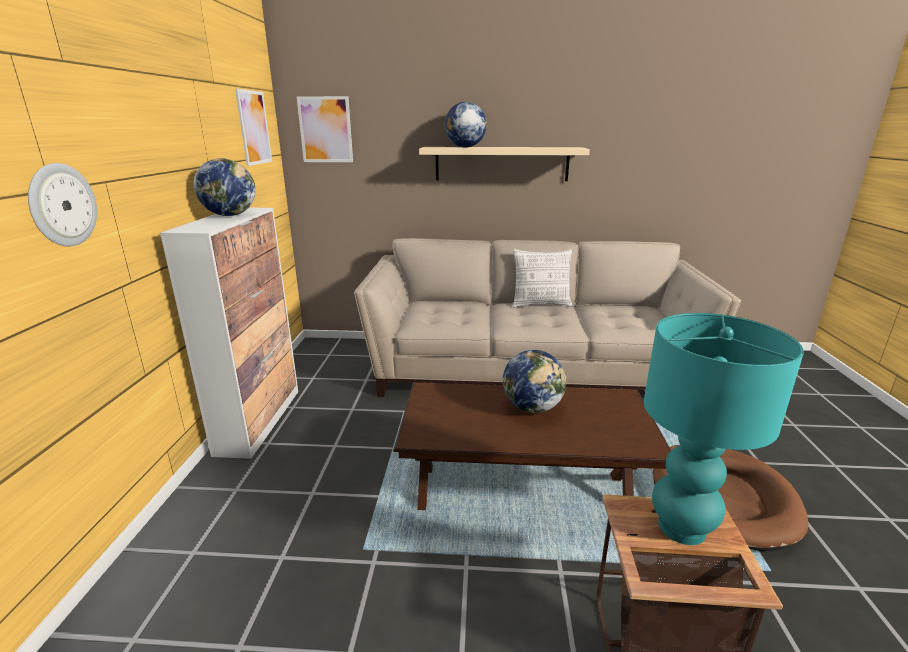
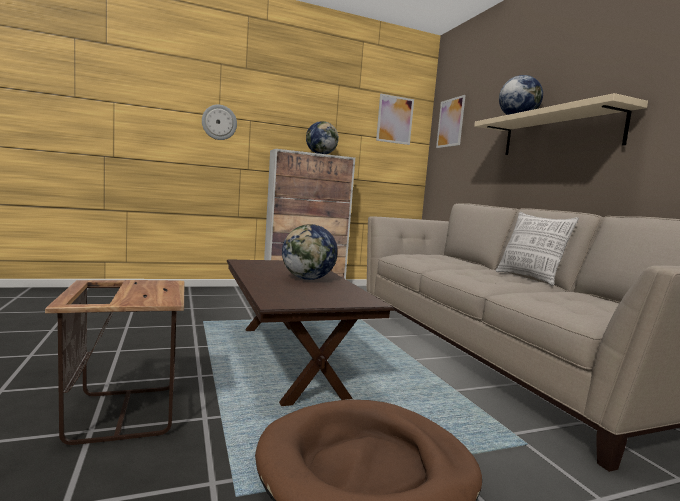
camera: 65 degrees right, 15 degrees down
(682, 528) = (142, 292): turquoise table lamp -> none

